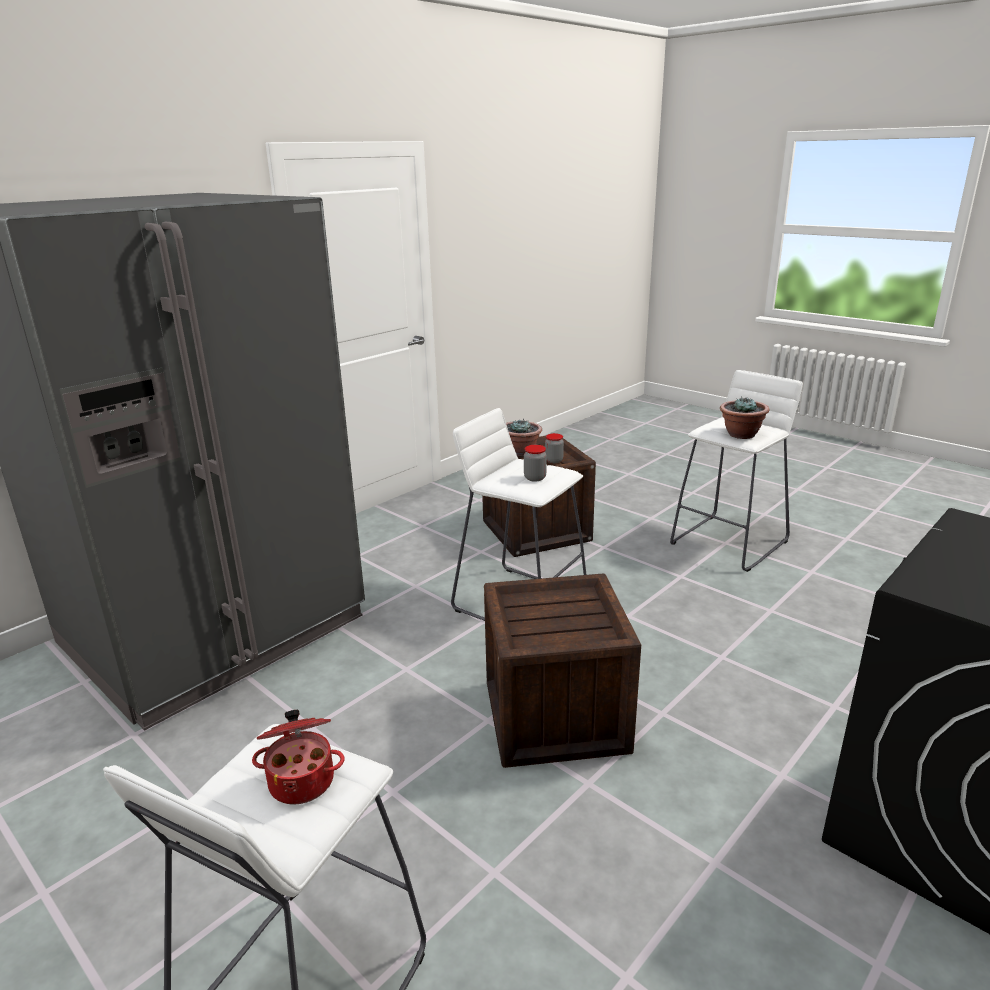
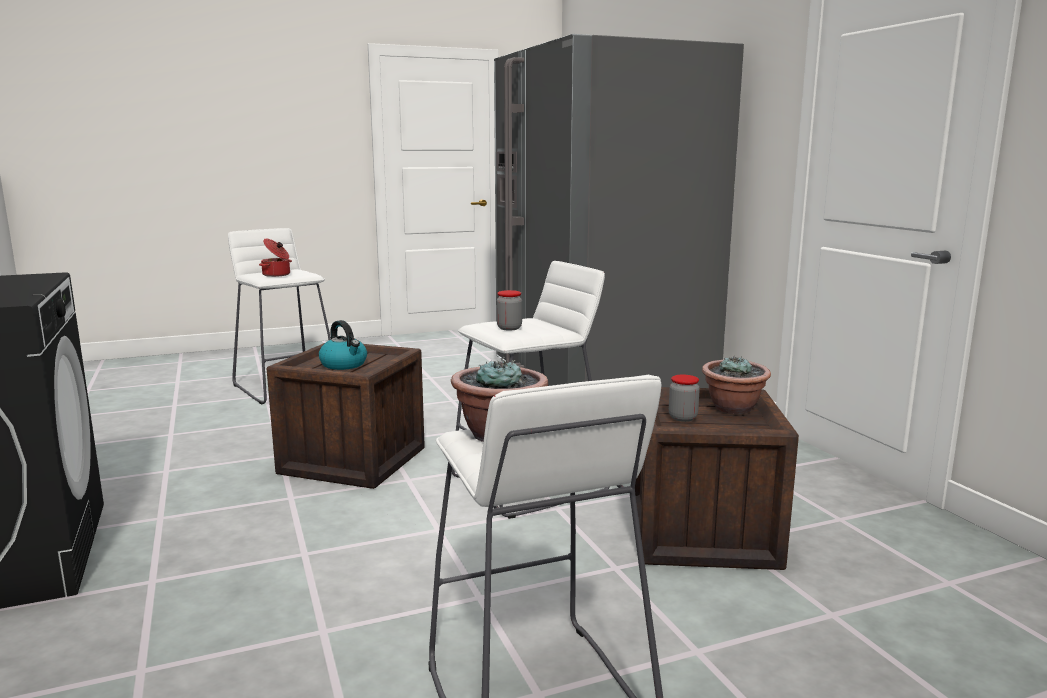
camera: 115 degrees right, 10 degrees down
(568, 613) = (344, 365): none -> kettle

